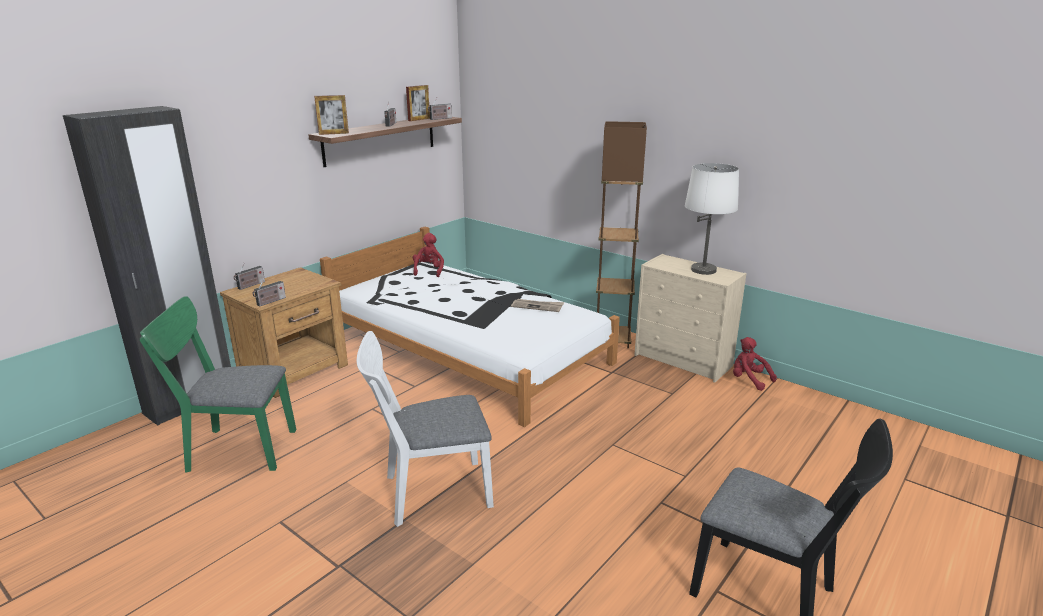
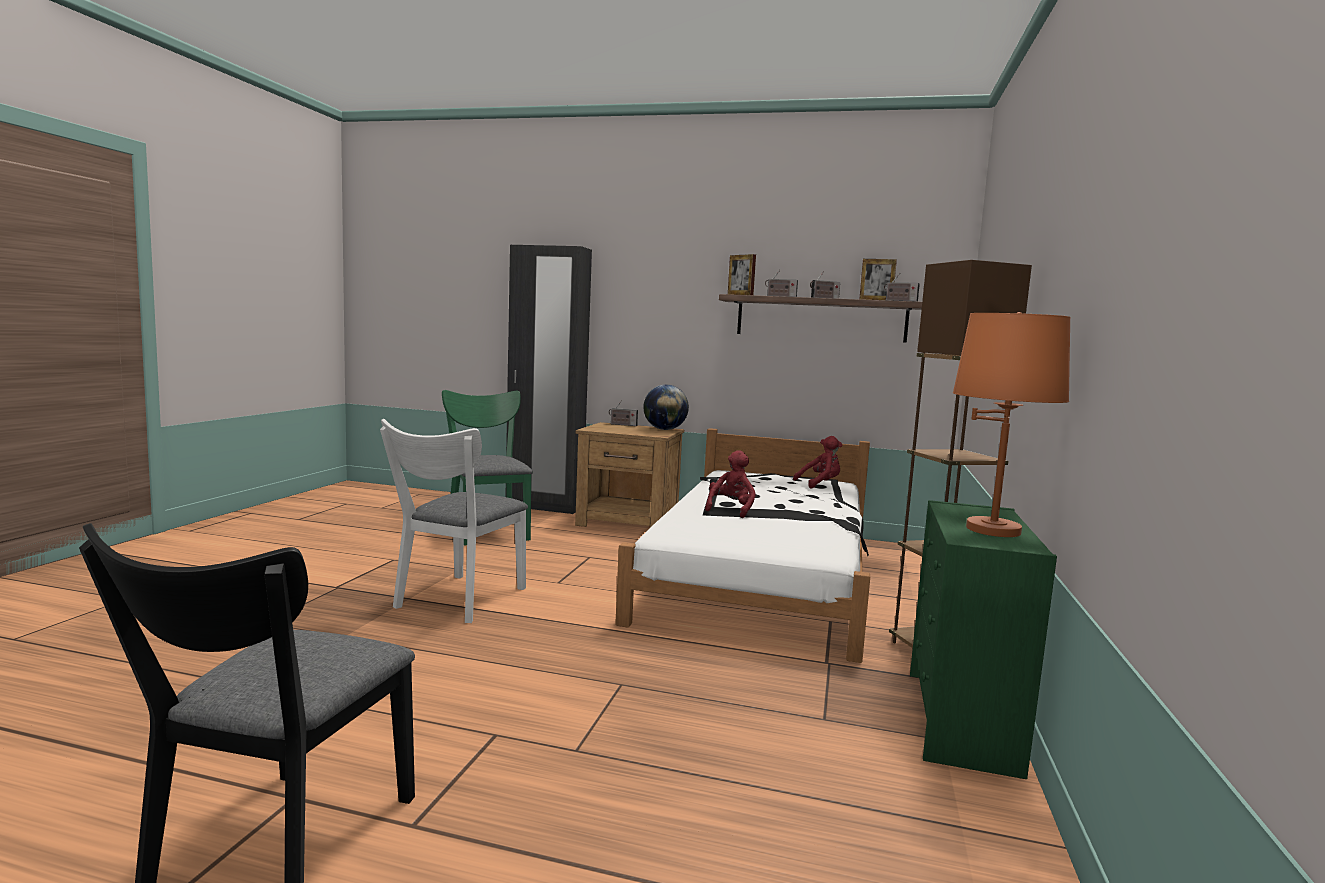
camera: 65 degrees right, 15 degrees down
(270, 302) = (595, 430): radio -> radio (780, 297)
(297, 274) = (664, 429): none -> globe
(429, 493) = (456, 601): white chair -> white chair turned 120 degrees counterclockwise
(537, 306) = (804, 528): newspaper -> none
(684, 361) = (961, 721): beige dresser -> green dresser
(703, 270) = (993, 530): white table lamp -> orange table lamp
(749, 380) = (994, 804): red plush toy -> red plush toy (731, 510)

